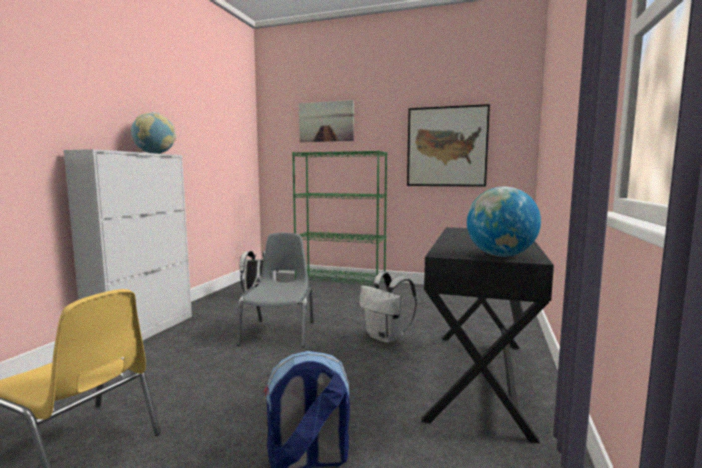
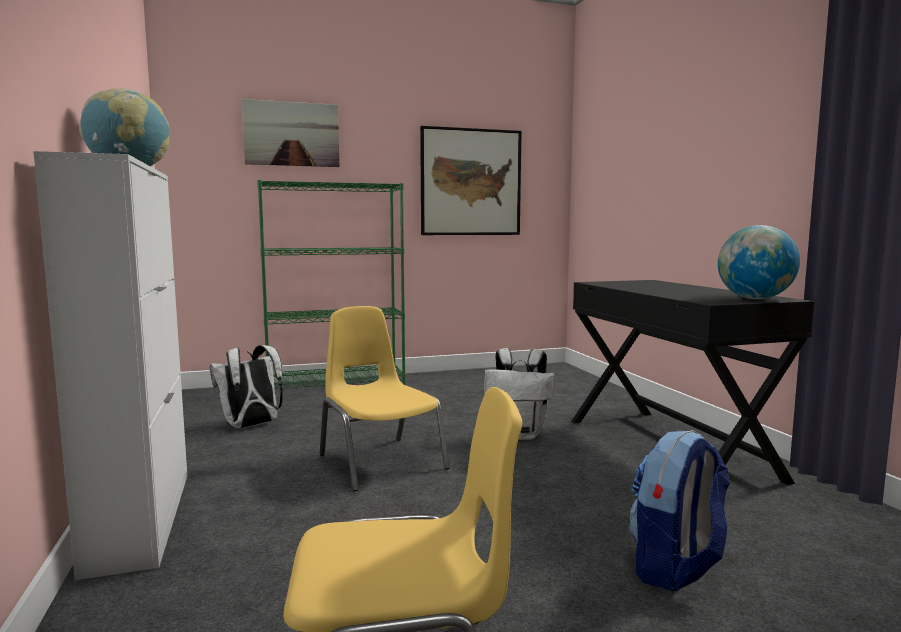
camera: 35 degrees left, 0 degrees up
(279, 332) = (380, 461): grey chair -> yellow chair

